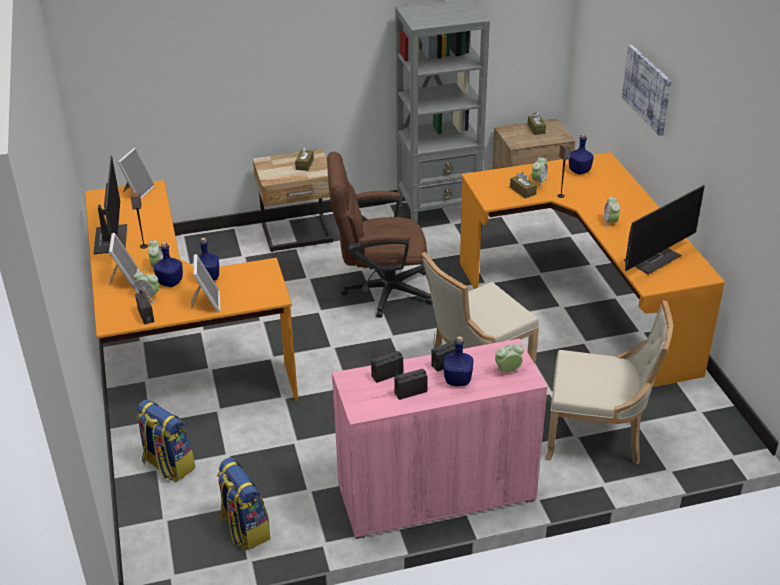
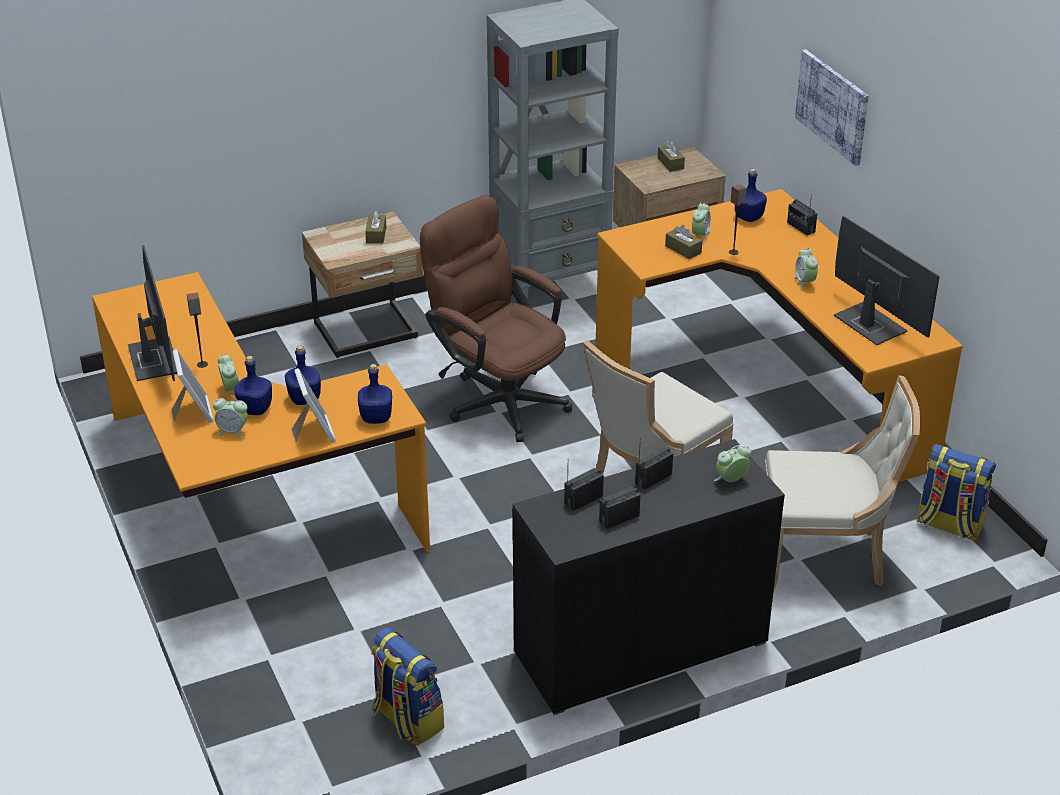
camera: 10 degrees left, 0 degrees up
(137, 192) = (167, 291): picture frame -> none
(145, 315) = (237, 455): radio -> radio (800, 227)
(168, 465) = (281, 652): backpack -> backpack (949, 525)
(379, 291) = (498, 398): brown office chair -> brown office chair turned 60 degrees clockwise
(436, 493) = (640, 648): pink cabinet -> black cabinet
(458, 381) = (673, 498): blue bottle -> blue bottle (376, 418)
(653, 258) = (868, 324): monitor -> monitor turned 75 degrees counterclockwise

